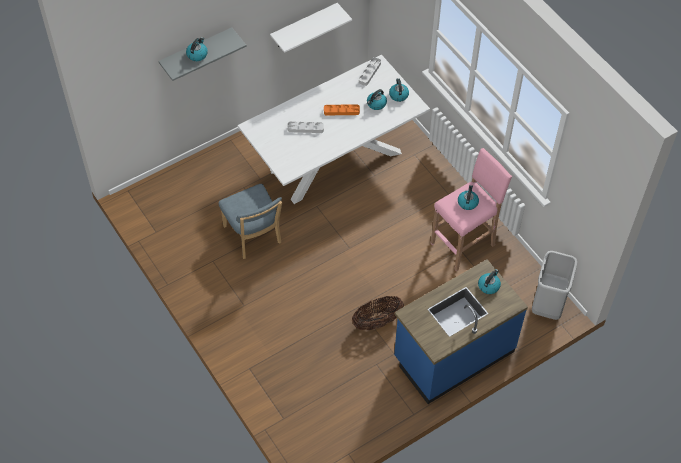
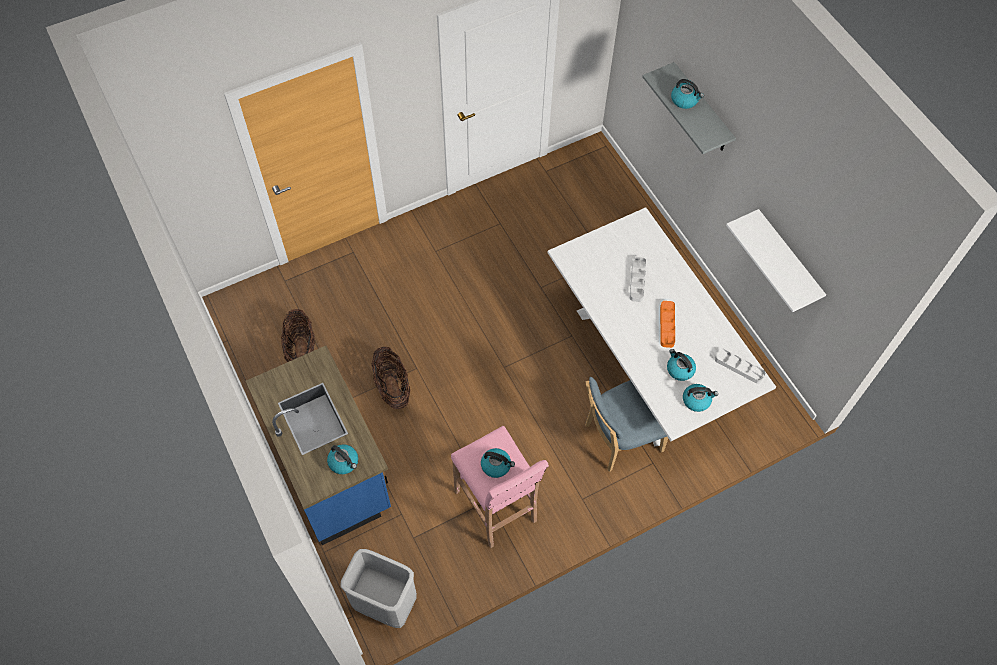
camera: 95 degrees right, 5 degrees up
(253, 237) = (530, 265): blue chair -> blue chair (619, 438)
(351, 393) = (301, 350): none -> basket

